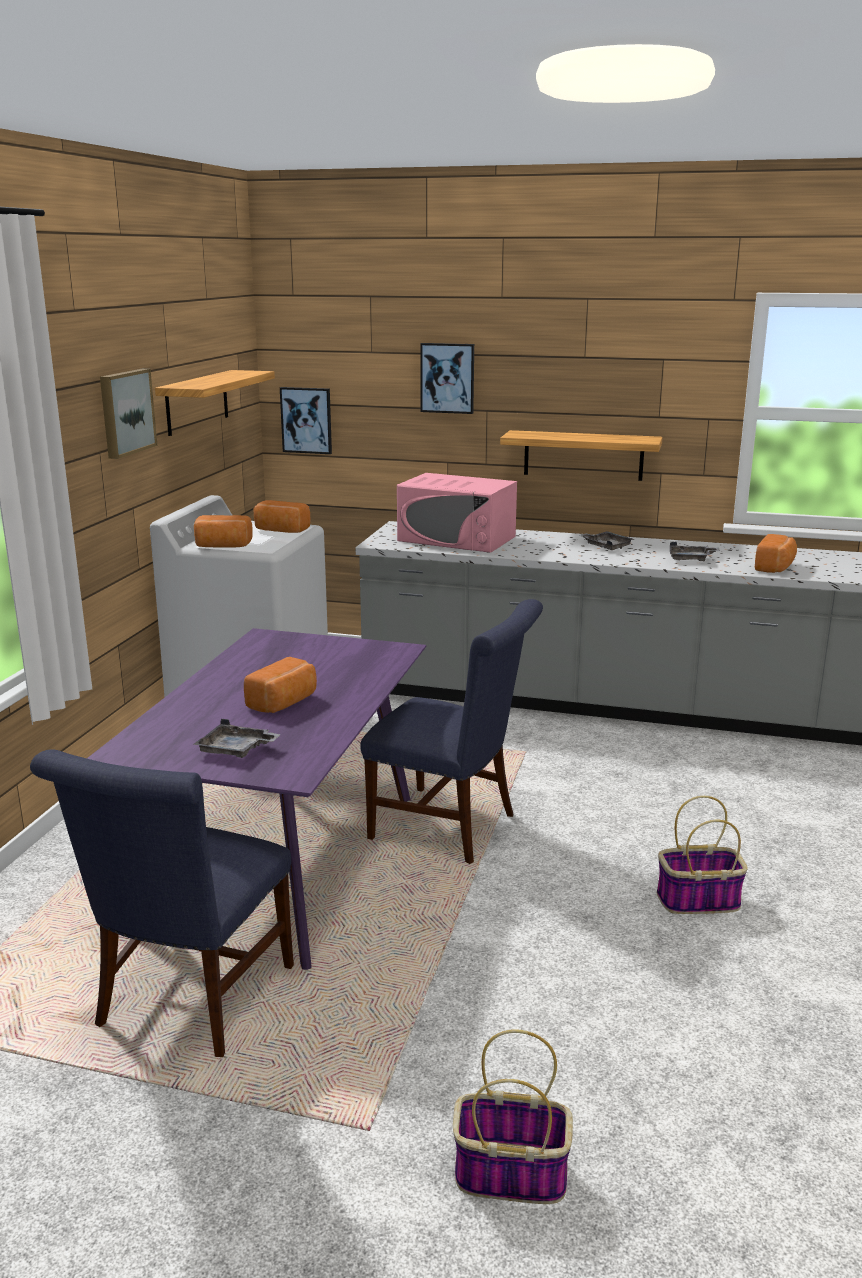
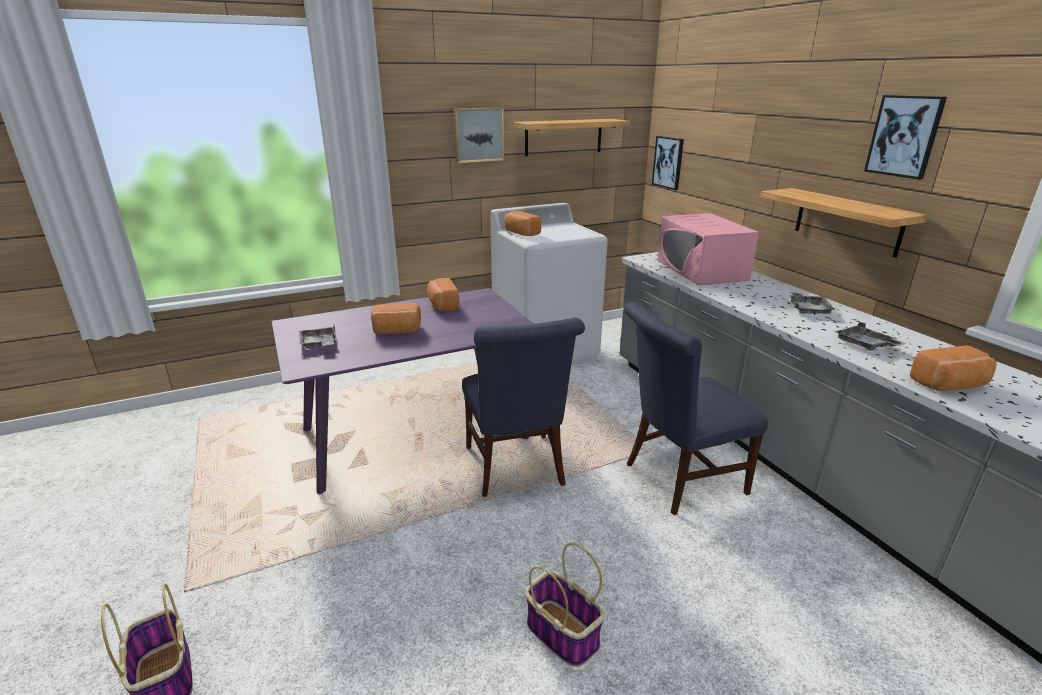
camera: 50 degrees right, 5 degrees up
(189, 1003) = (263, 473): blue chair -> blue chair (678, 479)
(280, 530) = (574, 233): bread -> bread (442, 305)
(447, 378) = (756, 136): picture -> picture (904, 136)

